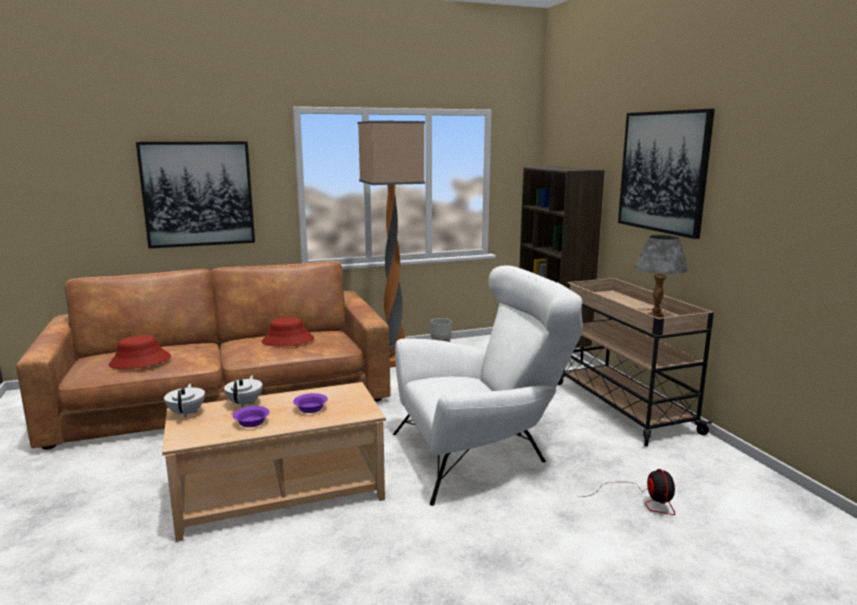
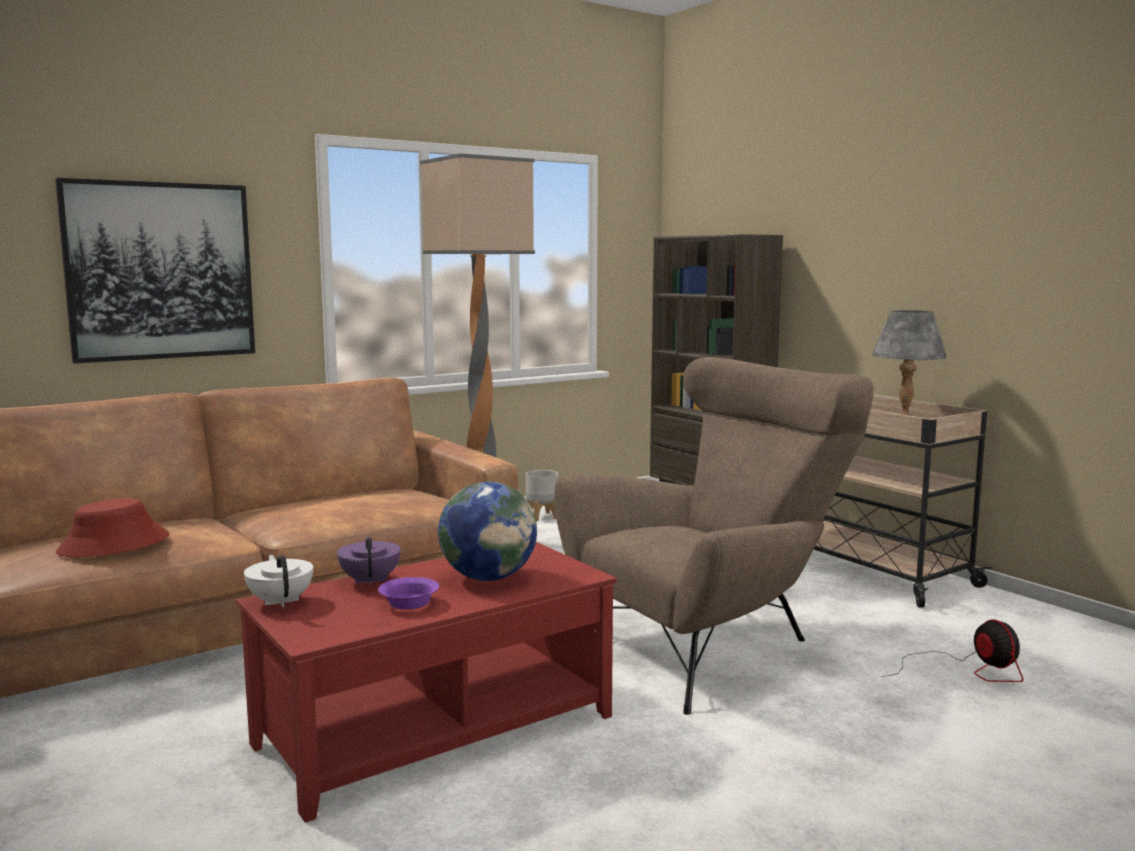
camera: 15 degrees left, 5 degrees down
(245, 403) = (370, 581): white teapot -> purple teapot
(280, 492) = (435, 728): beige coffee table -> red coffee table
(288, 341) = (352, 501): red hat -> none
(311, 408) = (488, 577): purple bowl -> globe
(482, 453) = (708, 641): white armchair -> brown armchair
(663, 172) = (884, 228): picture -> none

